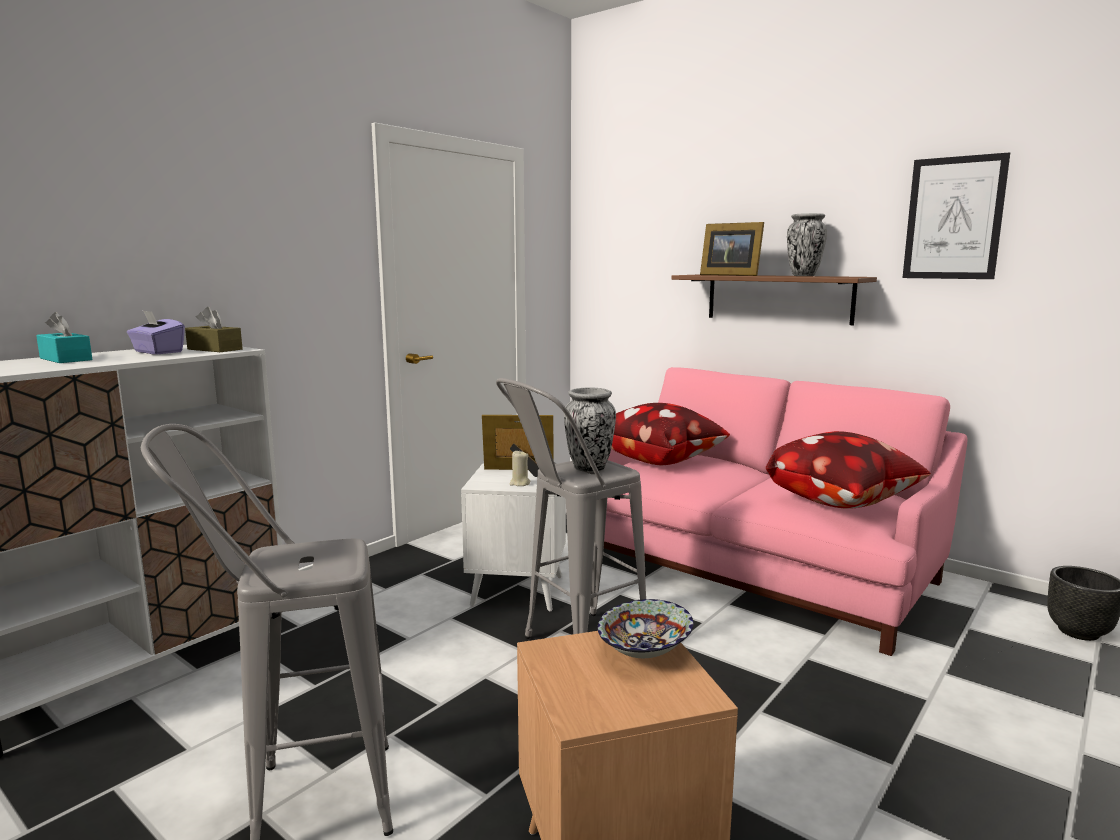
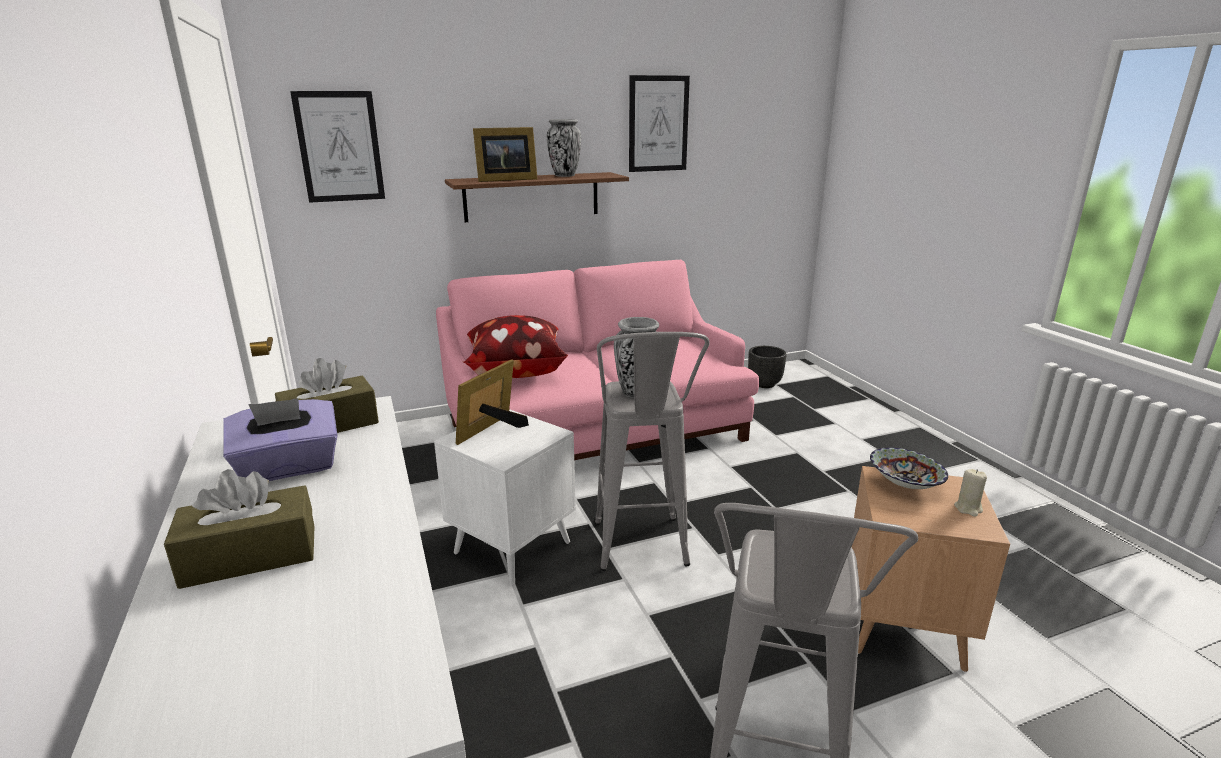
camera: 60 degrees left, 10 degrees up
(66, 359) = (250, 556): turquoise tissue box -> brown tissue box
(519, 483) = (528, 439): beige candle -> beige candle (968, 508)
(623, 243) = (339, 147): none -> picture
(843, 504) = (685, 354): pillow -> none

